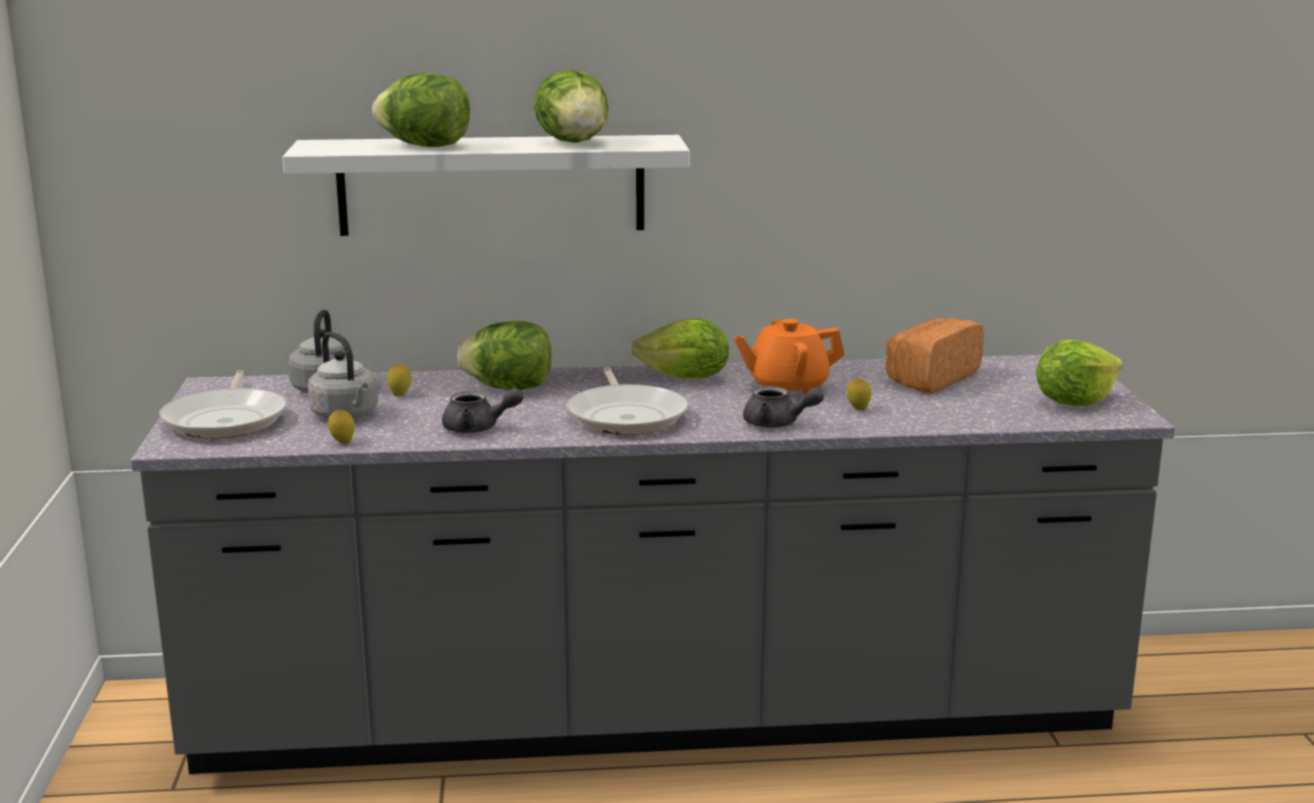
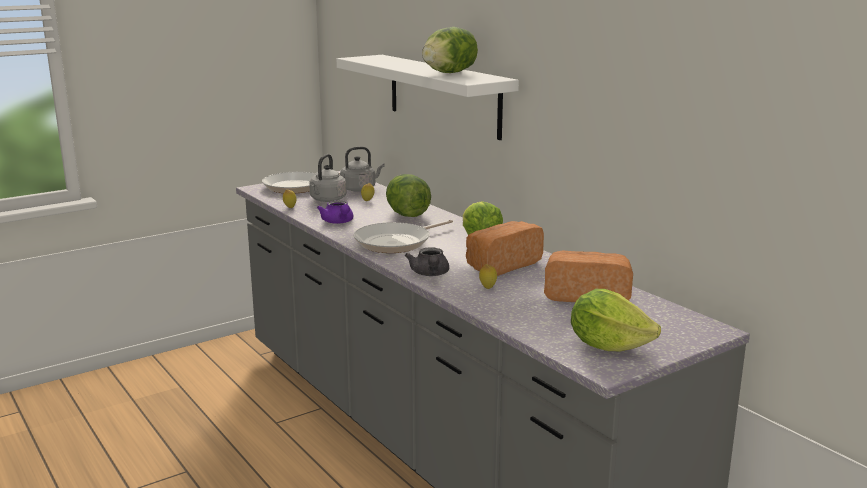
camera: 60 degrees right, 0 degrees up
(425, 146) = (393, 64): lettuce -> none
(478, 428) = (338, 222): grey teapot -> purple teapot
(787, 388) = (501, 265): orange teapot -> bread

